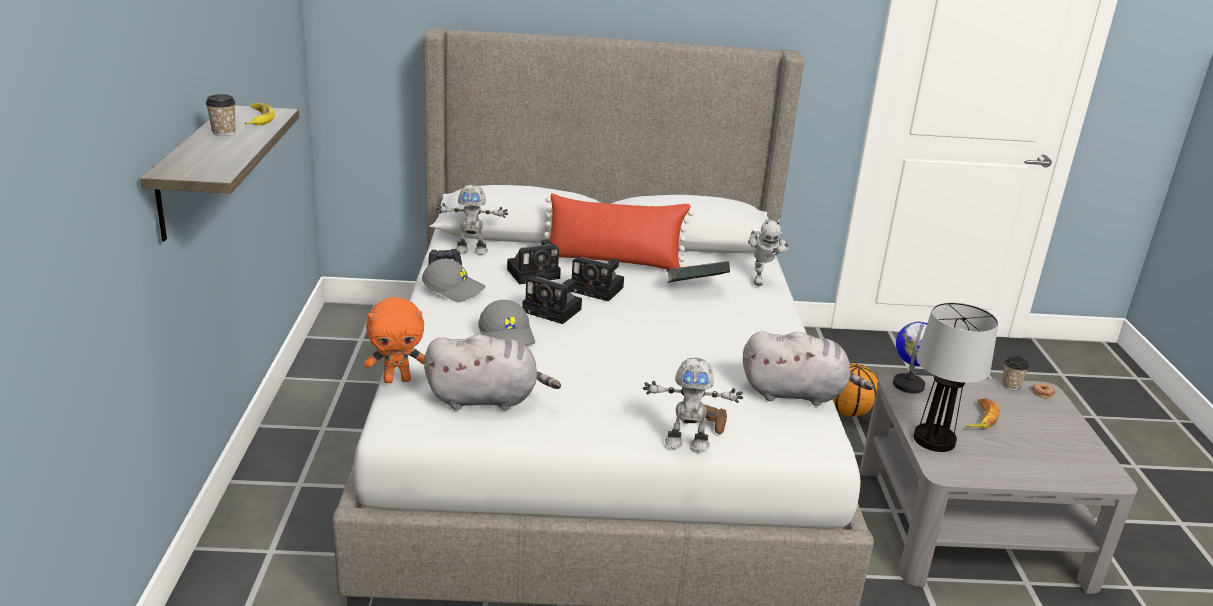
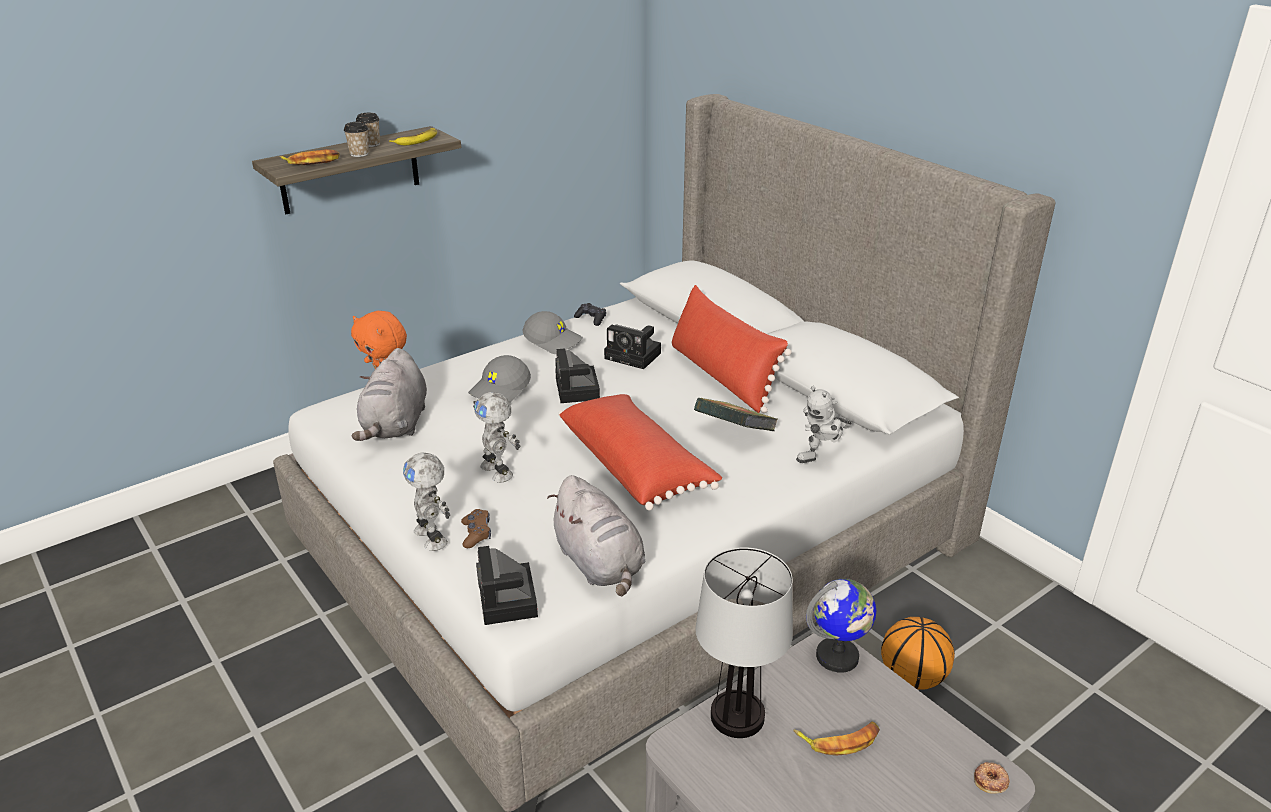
camera: 55 degrees right, 5 degrees up
(217, 161) = (311, 162): none -> banana
(454, 289) = (553, 340): grey cap -> grey cap turned 45 degrees counterclockwise
(471, 250) = (632, 317): toy robot -> toy robot (498, 471)
(487, 399) = (395, 425): grey plush toy -> grey plush toy turned 45 degrees clockwise
(598, 289) = (650, 392): camera -> camera (509, 601)
(691, 334) = (636, 466): none -> red pillow
(1010, 385) = (964, 744): cup -> cup (359, 154)

